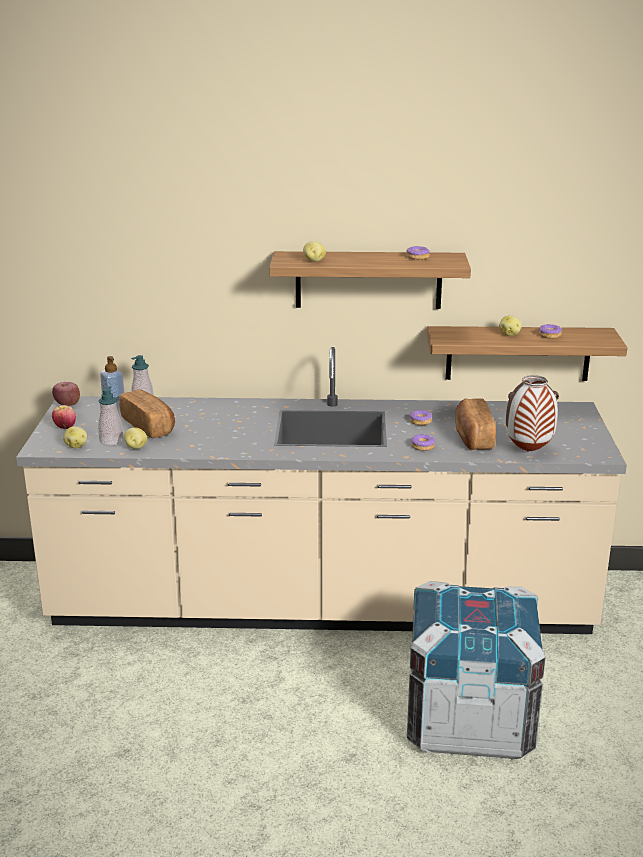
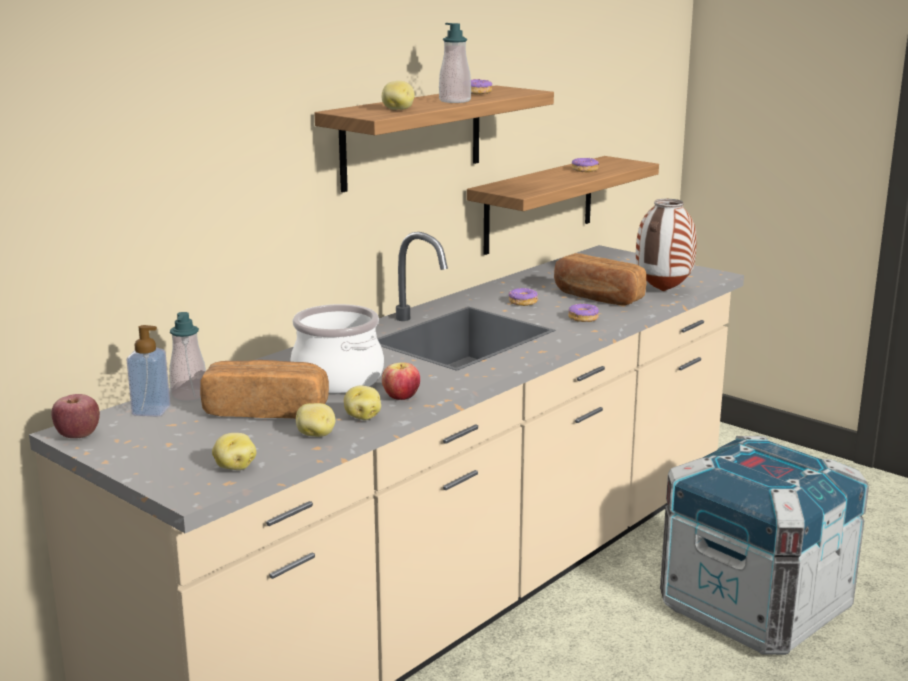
camera: 50 degrees left, 5 degrees down
(65, 427) = (154, 457): apple -> apple (401, 398)
(111, 441) = (265, 443): soap dispenser -> soap dispenser (454, 101)
(213, 424) = (337, 379): none -> cooking pot
(509, 334) = (554, 177): potato -> potato (362, 417)

